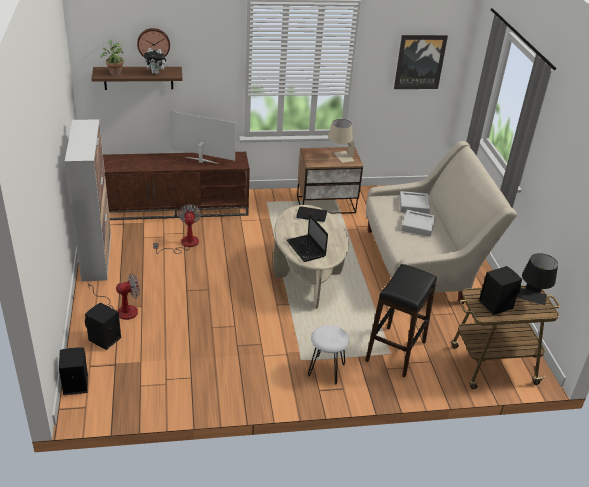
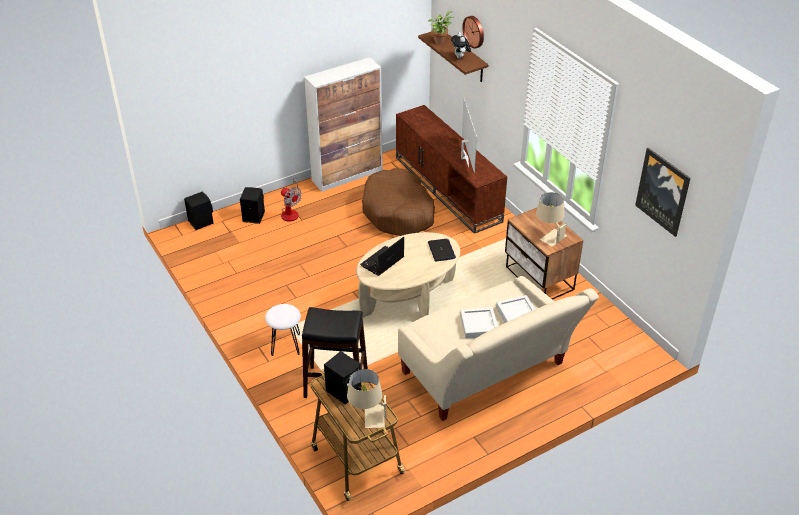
camera: 70 degrees right, 5 degrees up
(184, 244) = (398, 212): fan -> brown dog bed
(531, 300) = (367, 416): black table lamp -> beige table lamp

